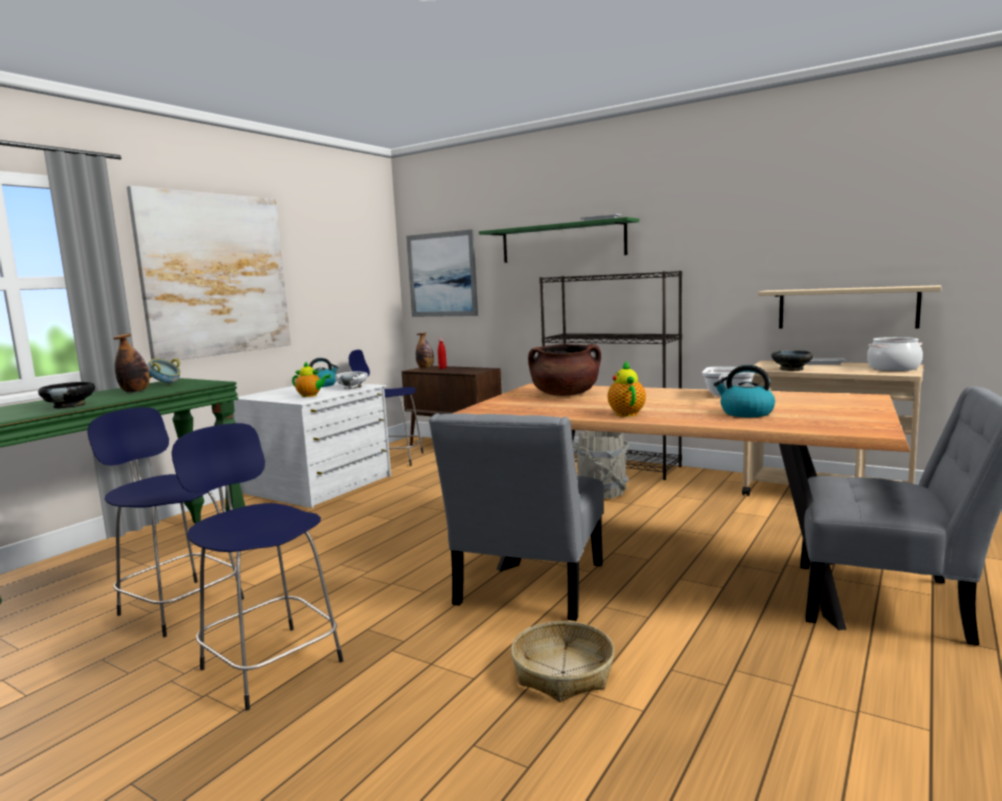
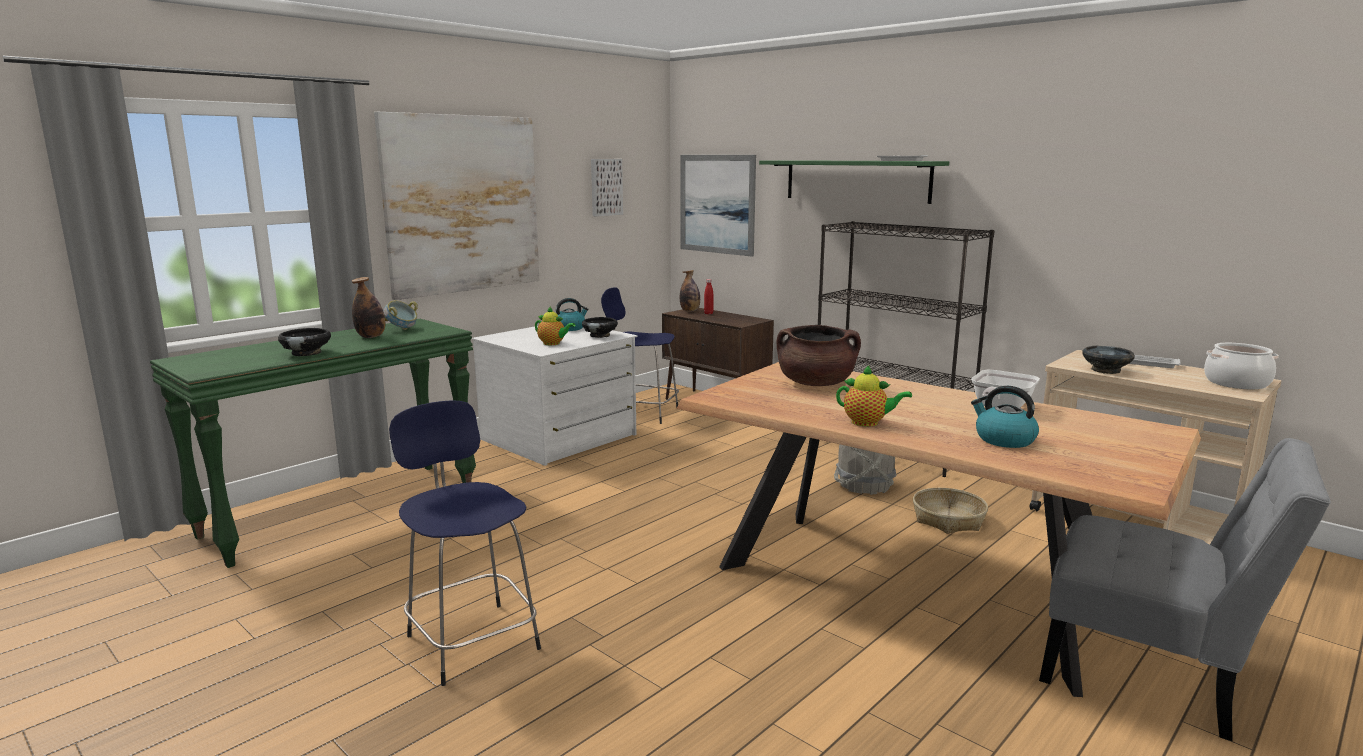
camera: 10 degrees right, 5 degrees up
(179, 606) = (398, 564): blue stool -> none
(344, 263) = (605, 187): none -> picture
(352, 387) = (600, 335): white bowl -> black bowl
(527, 588) = (745, 595): grey chair -> none
(562, 672) = (753, 697): basket -> basket (948, 519)
(626, 413) = (868, 423): teapot -> teapot turned 105 degrees clockwise
(846, 308) = (1193, 298): beige shelf -> none

